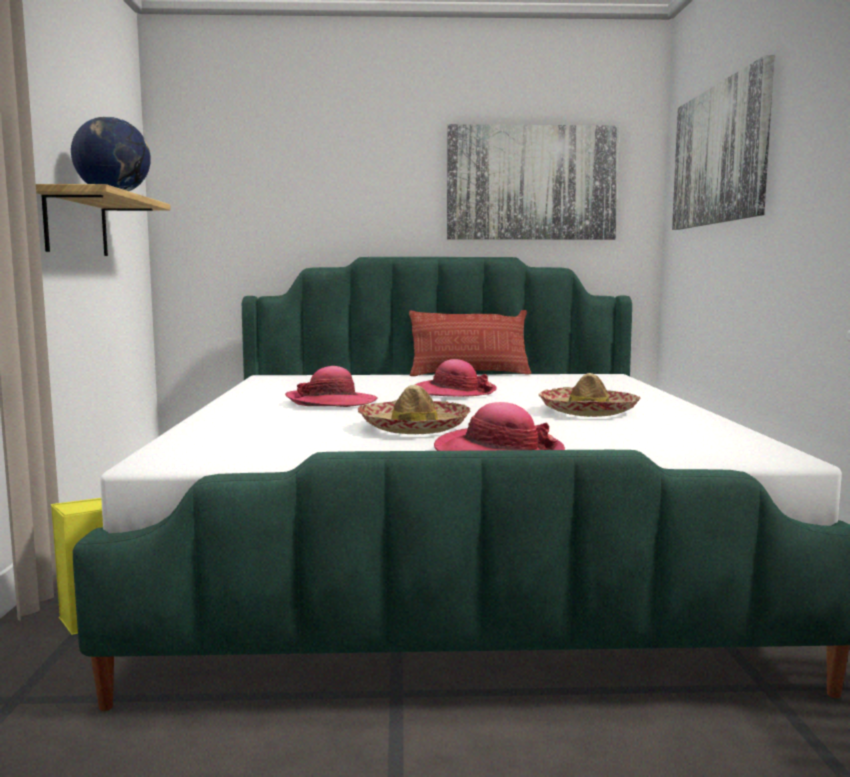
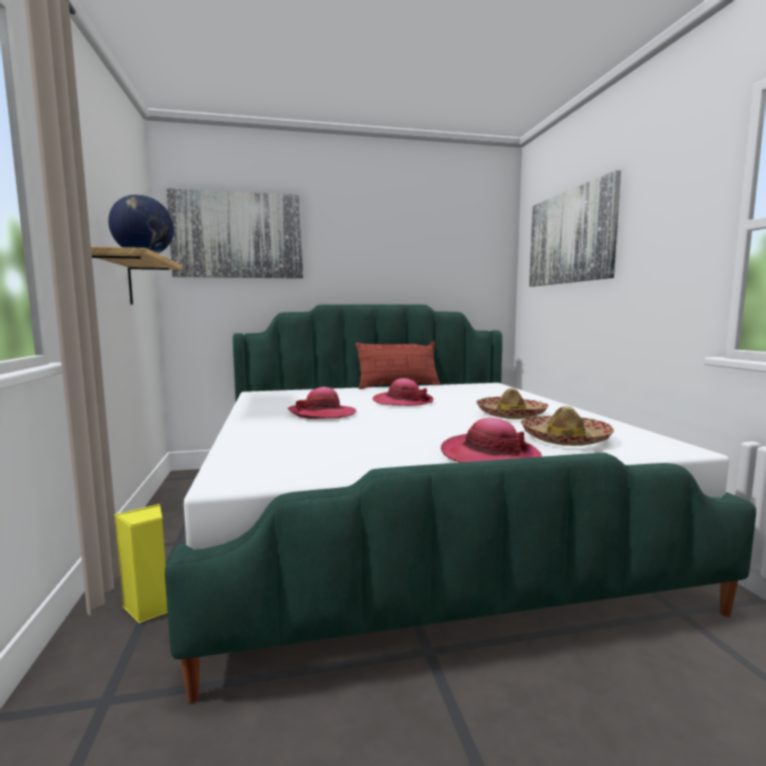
camera: 10 degrees left, 0 degrees up
(413, 428) = (404, 435): hat -> hat (564, 439)
(531, 183) = (434, 254): picture -> picture (238, 235)

